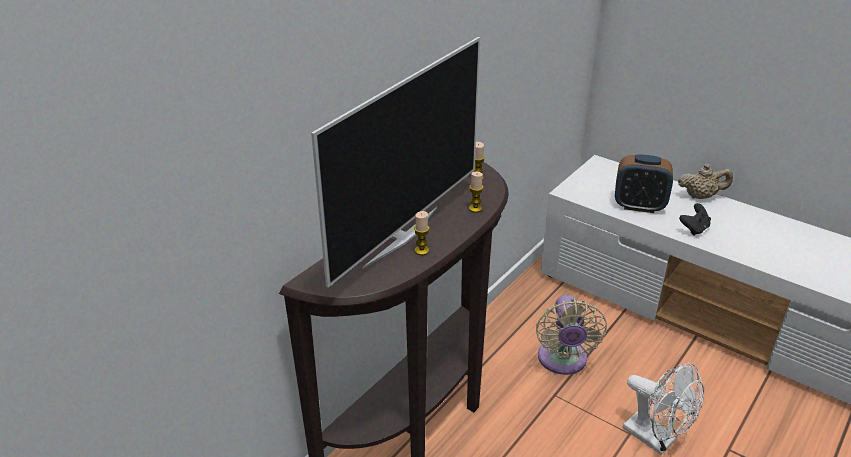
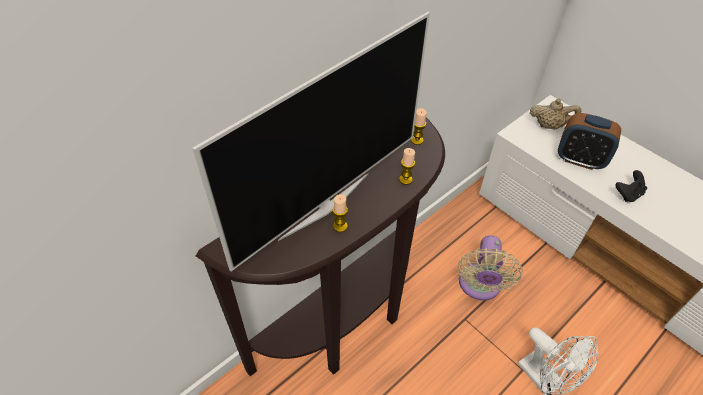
camera: 10 degrees right, 15 degrees up
(700, 196) = (643, 157): beige teapot -> beige teapot (549, 126)

